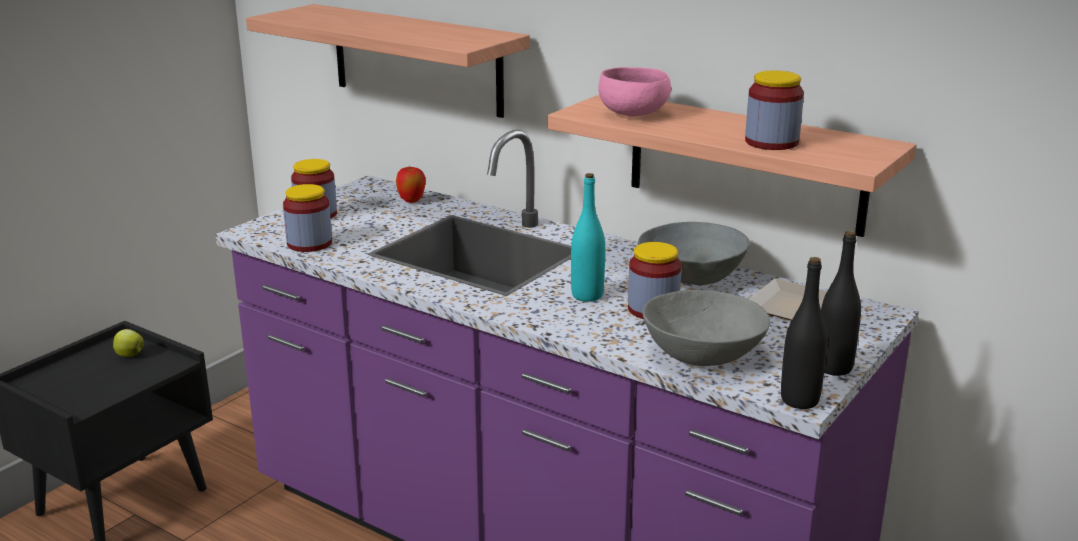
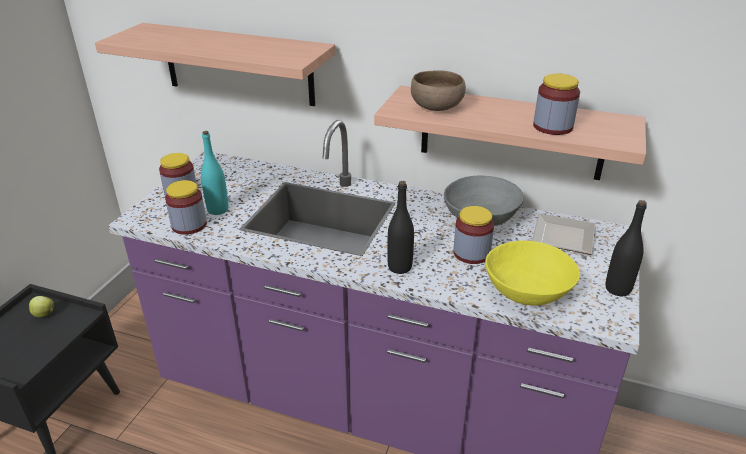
camera: 15 degrees left, 10 degrees up
(411, 201) = (249, 172): apple -> none
(587, 295) = (419, 247): turquoise bottle -> turquoise bottle (218, 210)
(634, 114) = (437, 107): pink bowl -> brown bowl
(703, 355) = (528, 292): grey bowl -> yellow bowl
(799, 400) = (613, 324): black bottle -> black bottle (399, 267)

